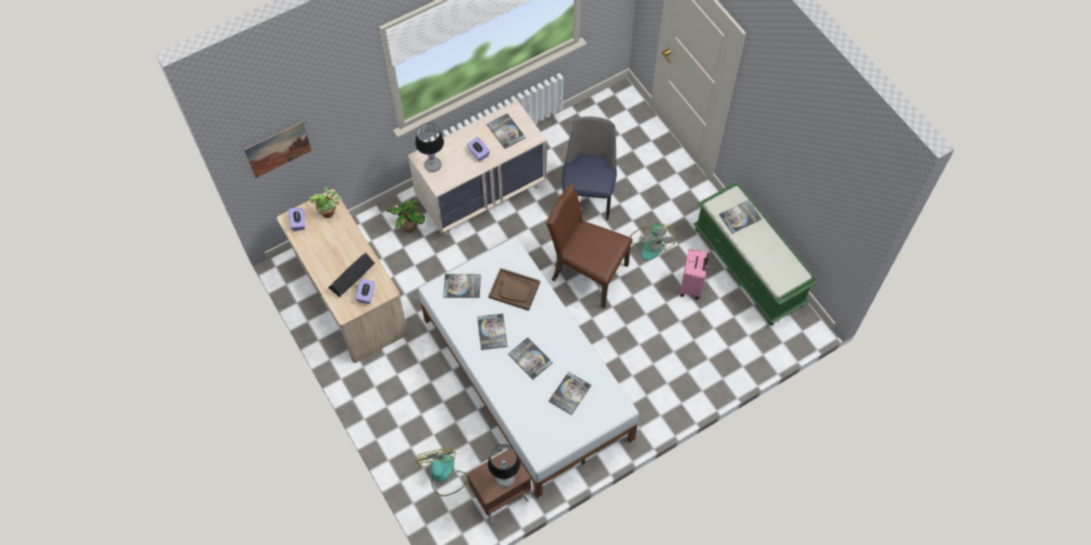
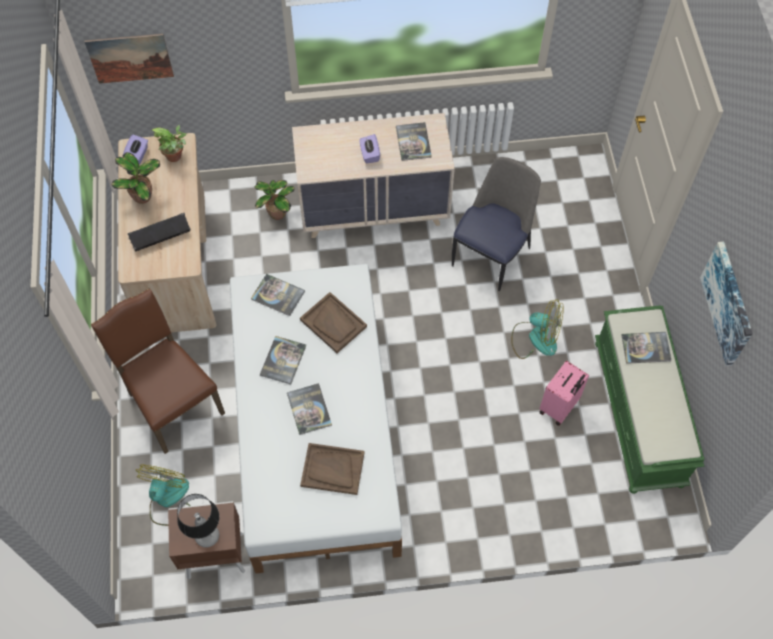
camera: 25 degrees right, 0 degrees up
(322, 252) = (144, 196): none -> potted plant
(366, 295) = (164, 261): purple tissue box -> none
(433, 166) = (312, 149): table lamp -> none
(569, 393) = (332, 469): book -> brown tray
(587, 273) = (445, 342): brown chair -> brown chair (173, 403)
(651, 243) = (535, 338): fan -> fan turned 90 degrees counterclockwise
(797, 162) = (728, 303): none -> picture

